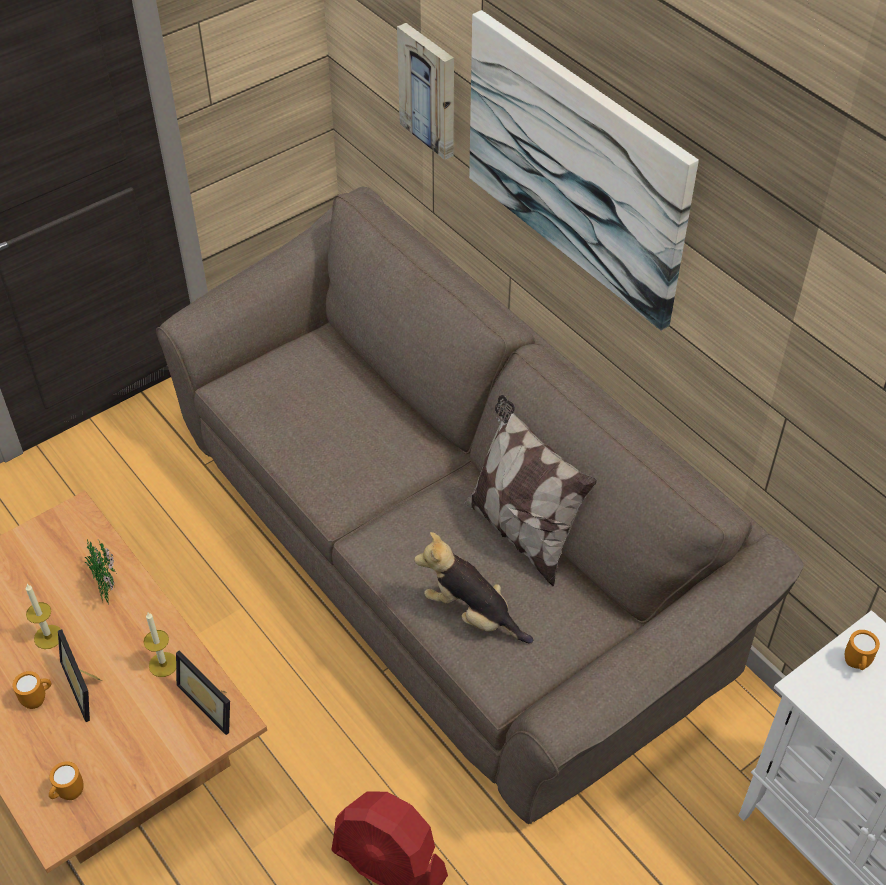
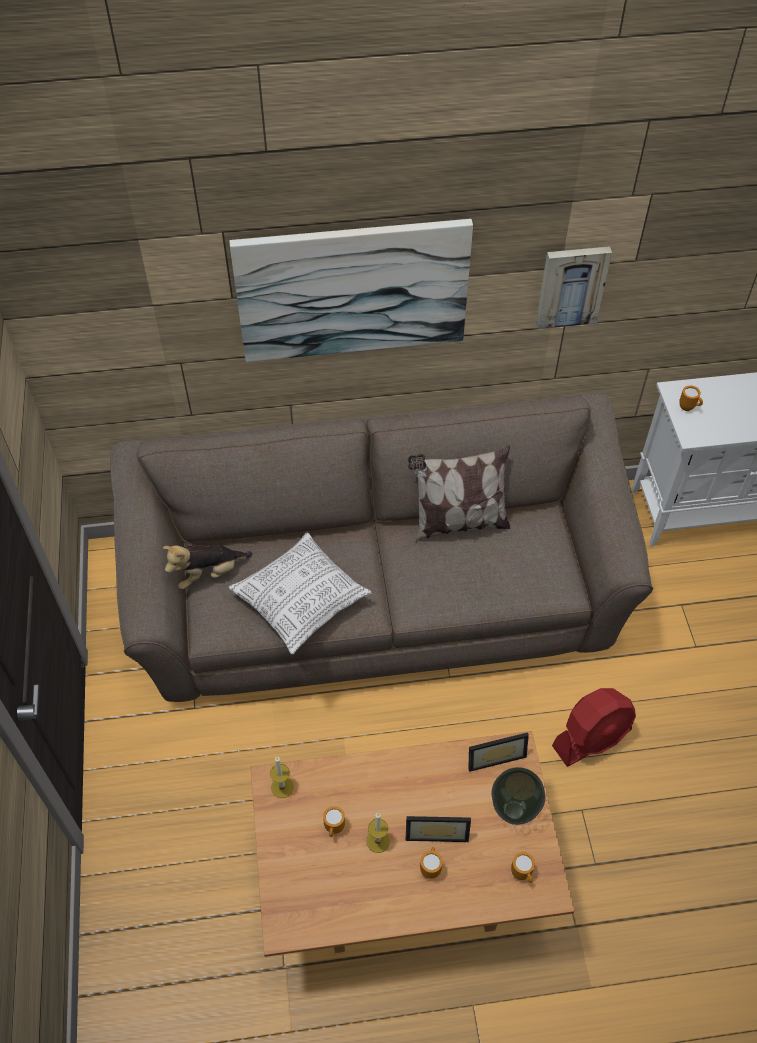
camera: 60 degrees left, 5 degrees up
(44, 592) = (334, 829): none -> orange mug
(105, 583) = (351, 784): potted plant -> none
(149, 751) = (514, 810): none -> vase
(163, 664) = (447, 773): candle -> candle (282, 787)
(315, 441) = (301, 600): none -> pillow
(430, 90) = (176, 329): picture -> picture (571, 285)
(472, 614) = (505, 580): plush toy -> plush toy (209, 573)

